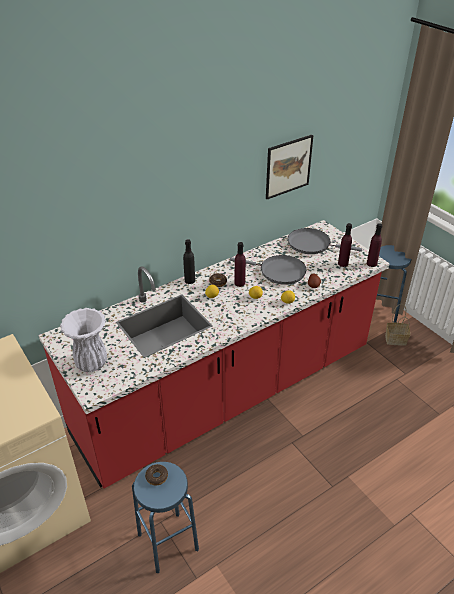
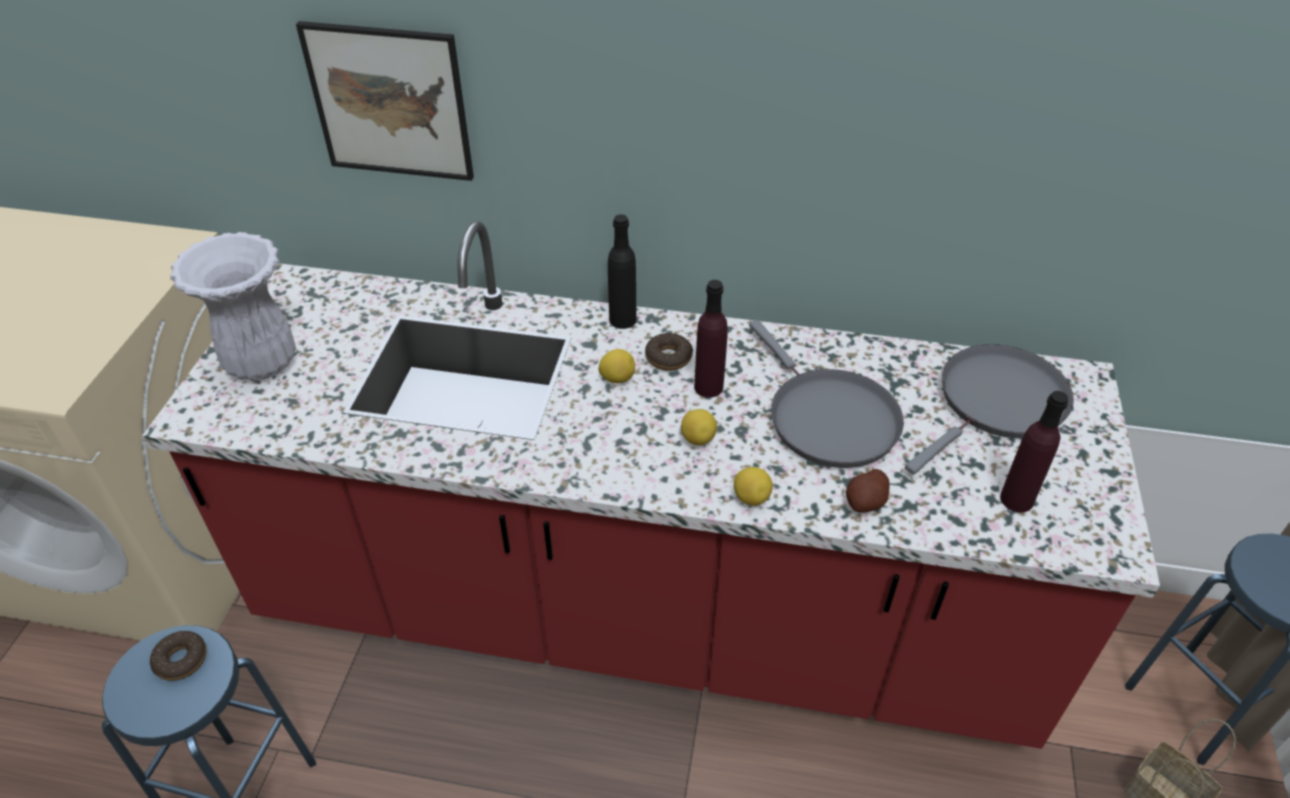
camera: 45 degrees right, 5 degrees up
(288, 166) = (1016, 152): picture -> picture (390, 102)
(312, 244) = (997, 403): grey frying pan -> grey frying pan turned 75 degrees clockwise
(371, 263) = (1101, 552): purple bottle -> none

